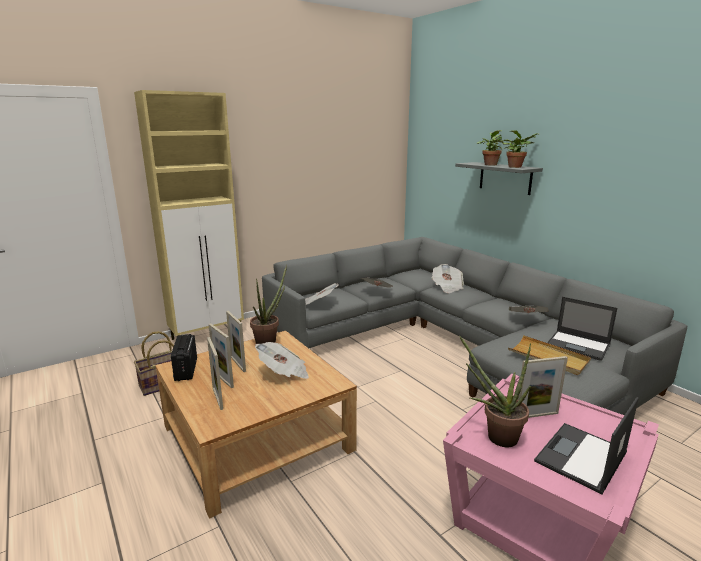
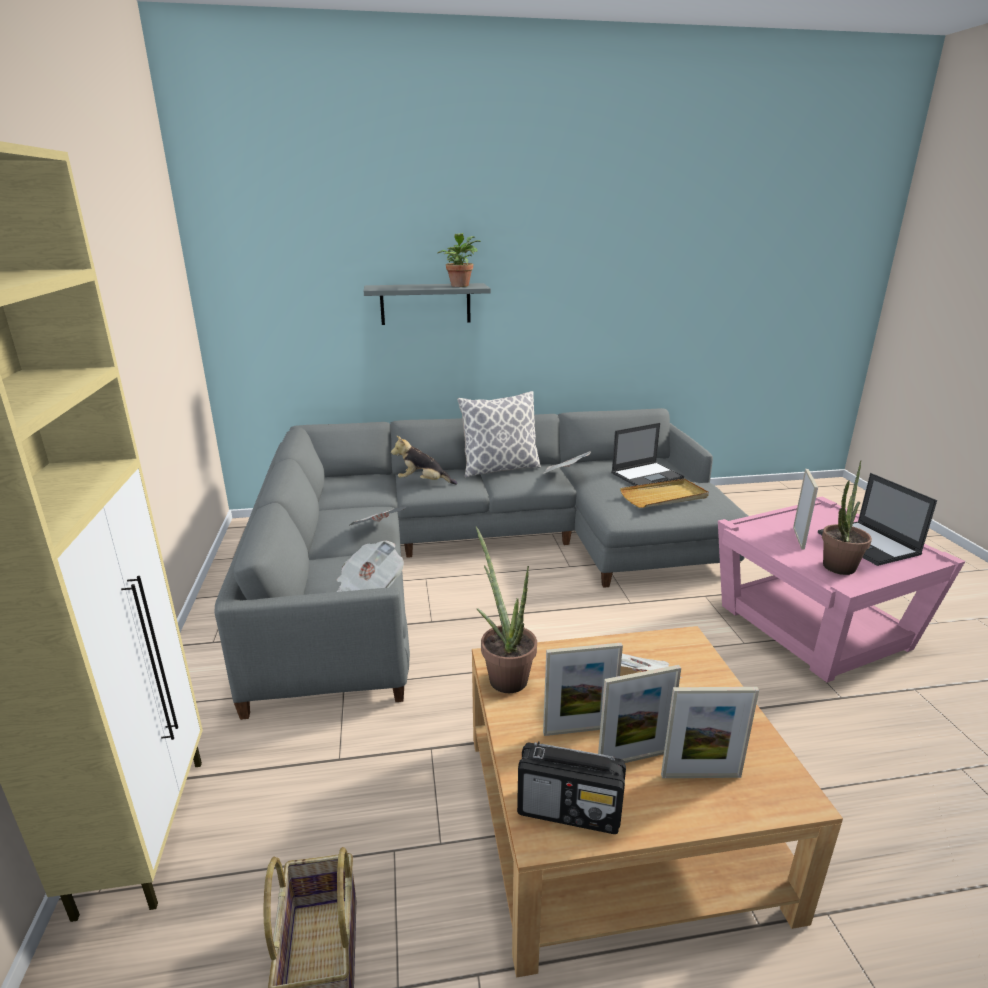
camera: 65 degrees left, 5 degrees up
(447, 287) = (423, 482): newspaper -> plush toy
(489, 164) = (415, 286): potted plant -> none
(502, 300) = (499, 469): none -> pillow

